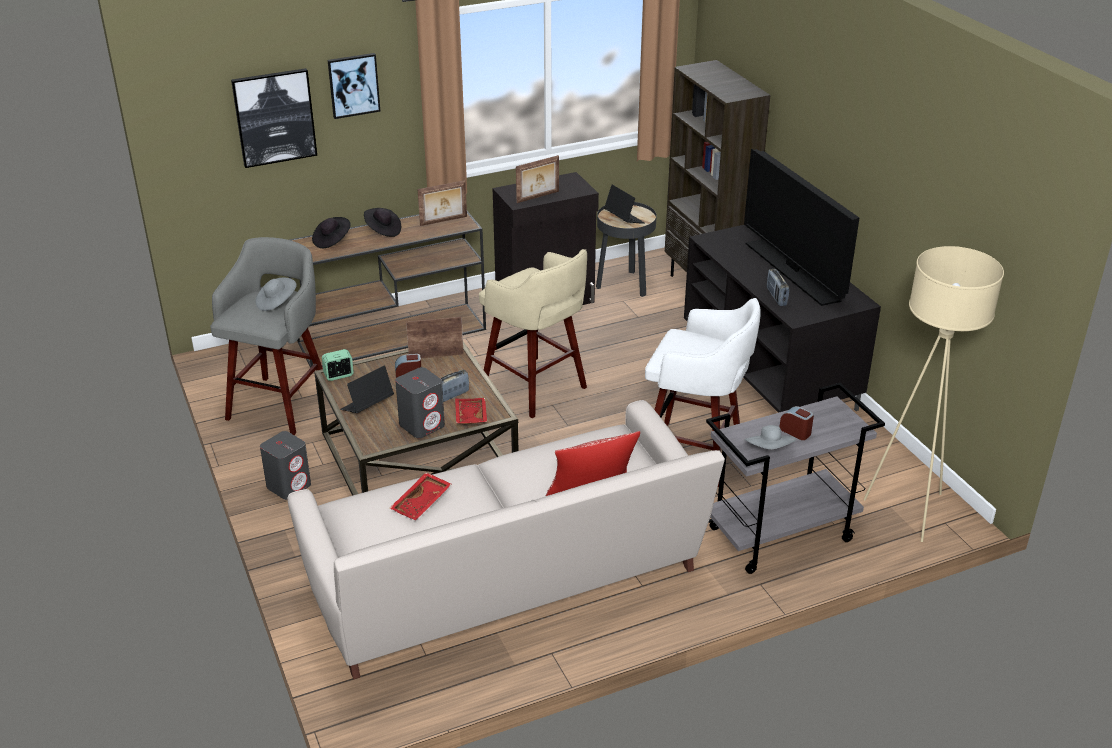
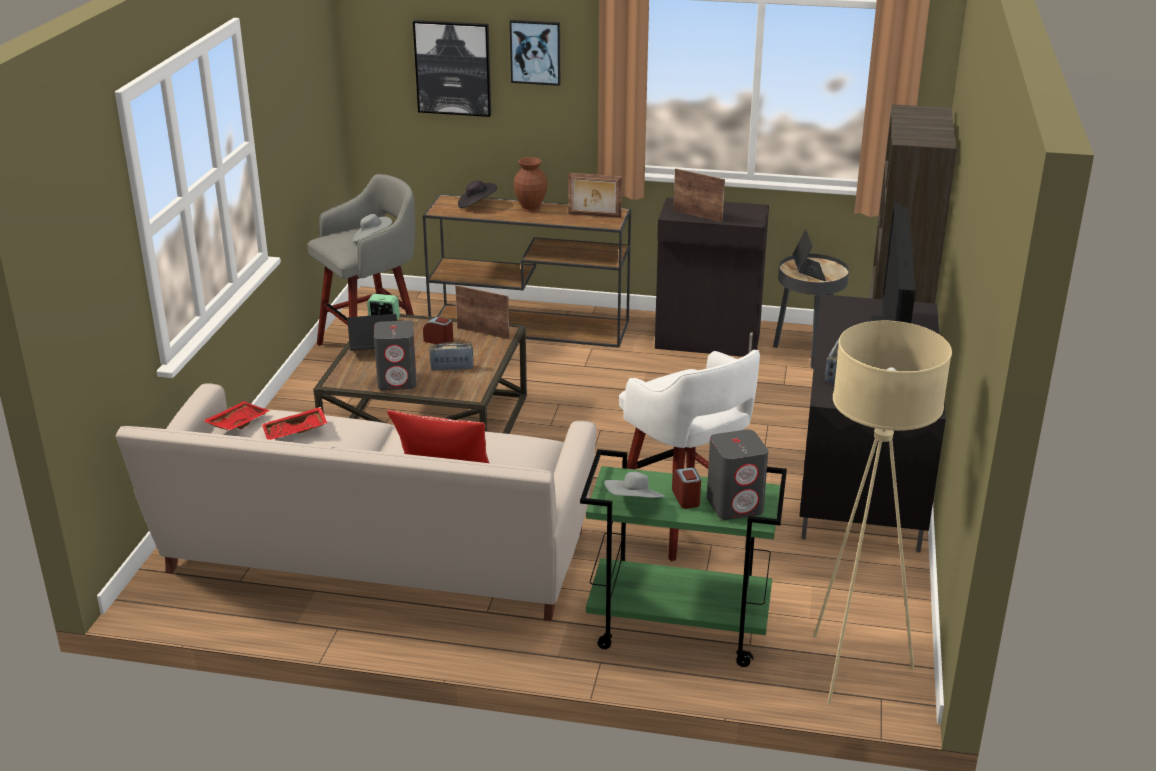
camera: 35 degrees right, 5 degrees down
(289, 486) = (301, 410): grey speaker -> grey speaker (735, 505)
(383, 230) = (530, 208): black hat -> brown vase
(470, 416) = (445, 389): red tray -> red tray (237, 423)
(536, 388) = (602, 411): beige stool -> none
(538, 197) = (698, 215): picture frame -> picture frame turned 150 degrees counterclockwise
(779, 536) = (676, 629): grey cart -> green cart

